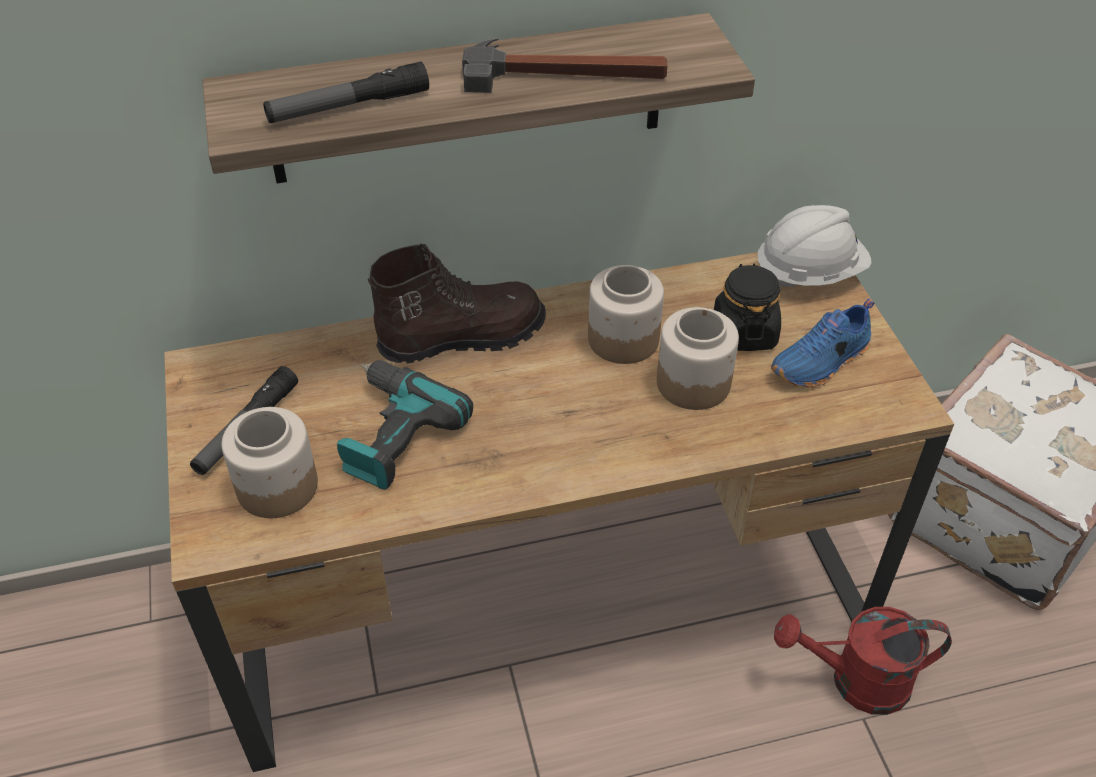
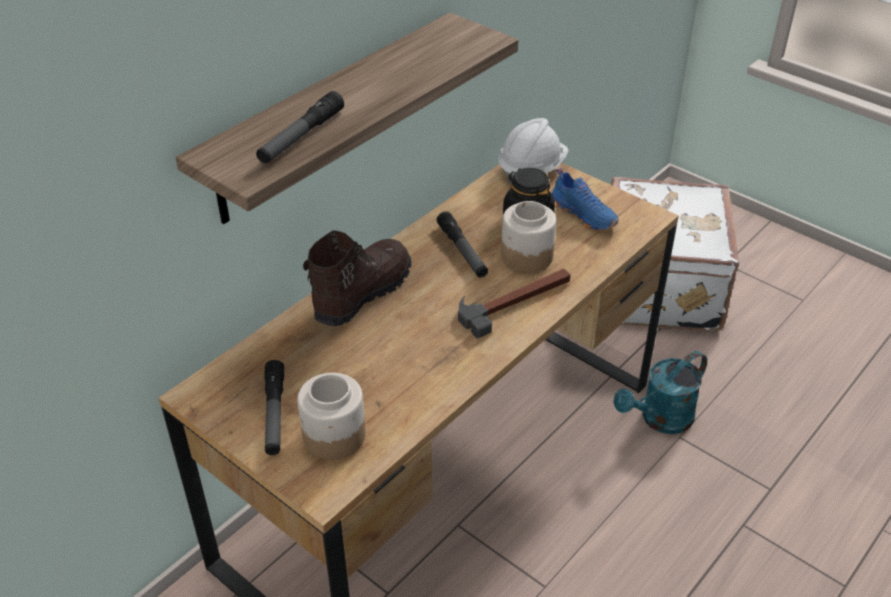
camera: 35 degrees left, 5 degrees down
(391, 434) = (376, 369): power drill -> none
(564, 74) = (410, 72): hammer -> hammer (515, 301)
(622, 339) = (462, 251): jar -> flashlight
(821, 363) = (584, 214): blue shoe -> blue shoe turned 60 degrees counterclockwise
(856, 681) = (660, 419): red watering can -> turquoise watering can

